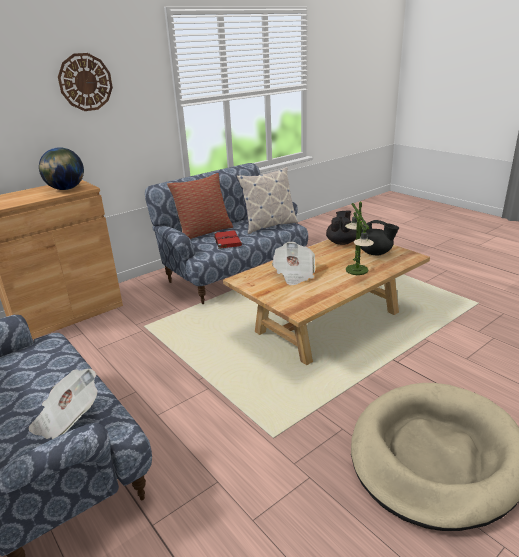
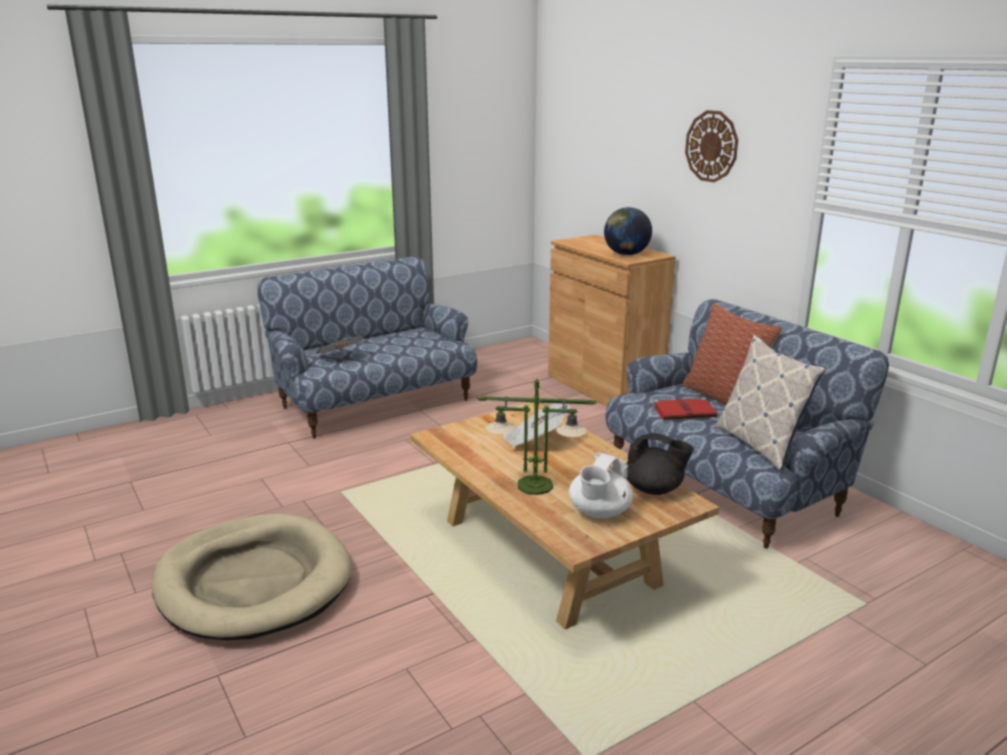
camera: 95 degrees right, 5 degrees down
(376, 253) = (599, 512): black teapot -> white teapot

